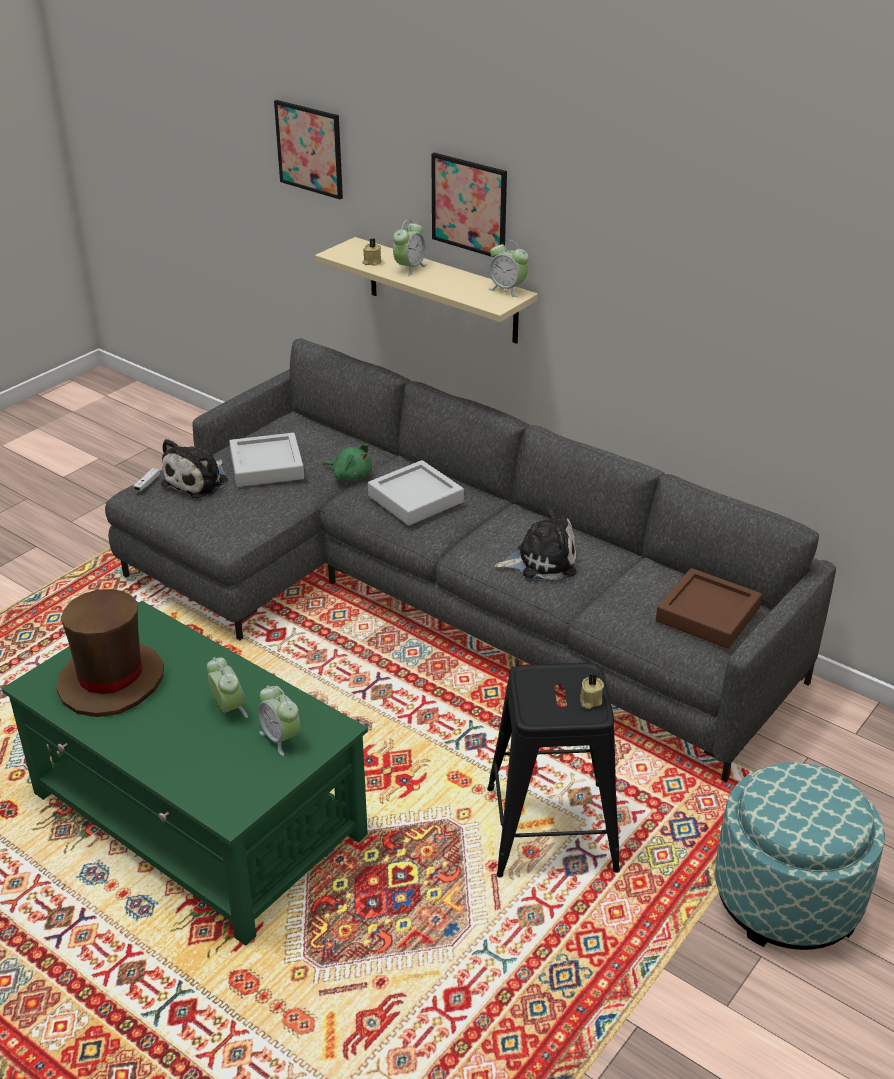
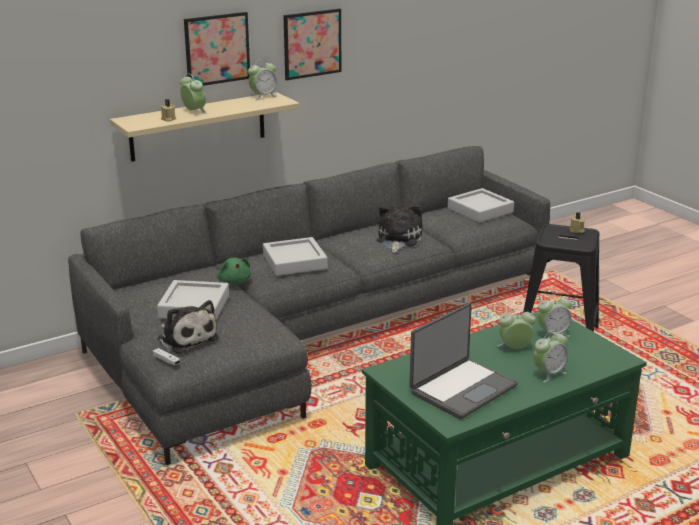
camera: 70 degrees left, 10 degrees down
(112, 681) = (462, 389): brown hat -> laptop
(168, 748) = (549, 373): none -> alarm clock
(309, 149) = (55, 59): picture -> picture (312, 44)
(350, 476) = (234, 281): green plush toy -> green plush toy turned 105 degrees clockwise
(707, 615) = (480, 210): brown tray -> grey tray
(786, 897) = (626, 290): ottoman -> none

